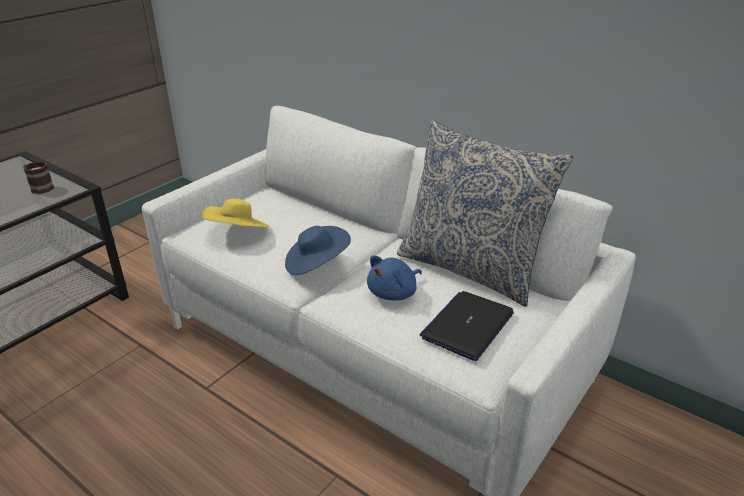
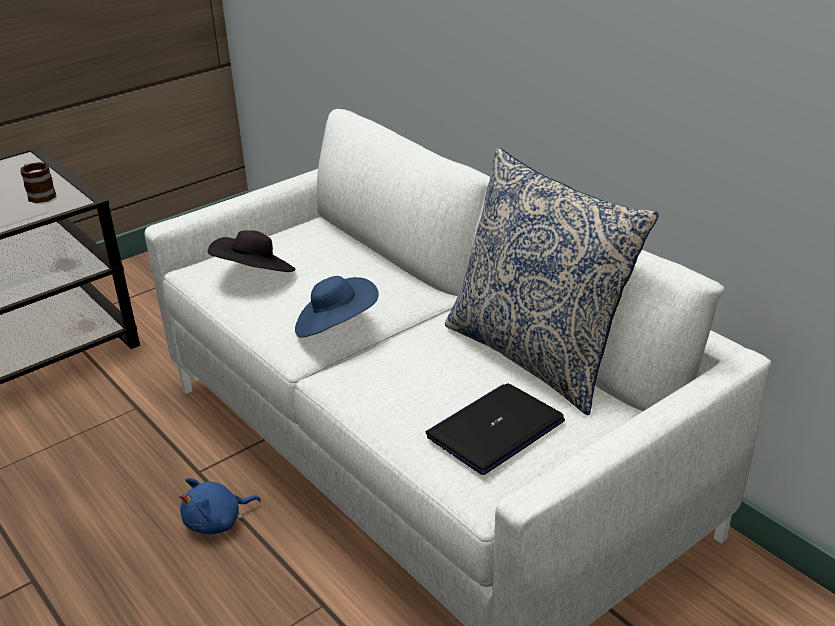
camera: 15 degrees right, 0 degrees up
(238, 233) = (255, 275): yellow hat -> black hat
(394, 293) = (419, 375): blue plush toy -> blue plush toy (217, 522)

